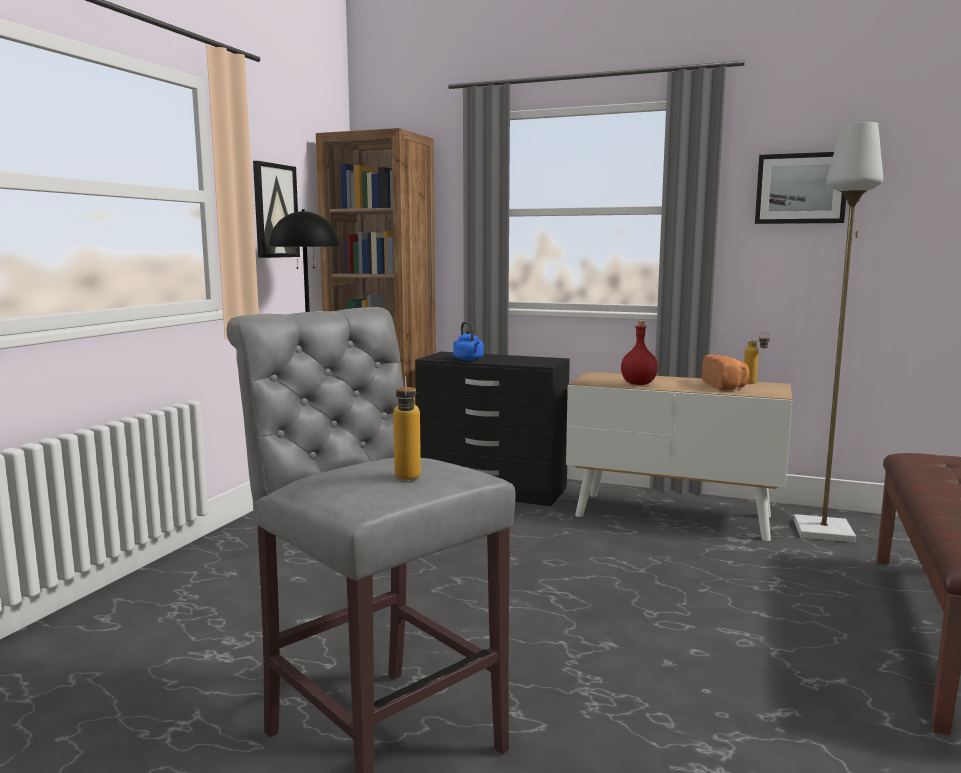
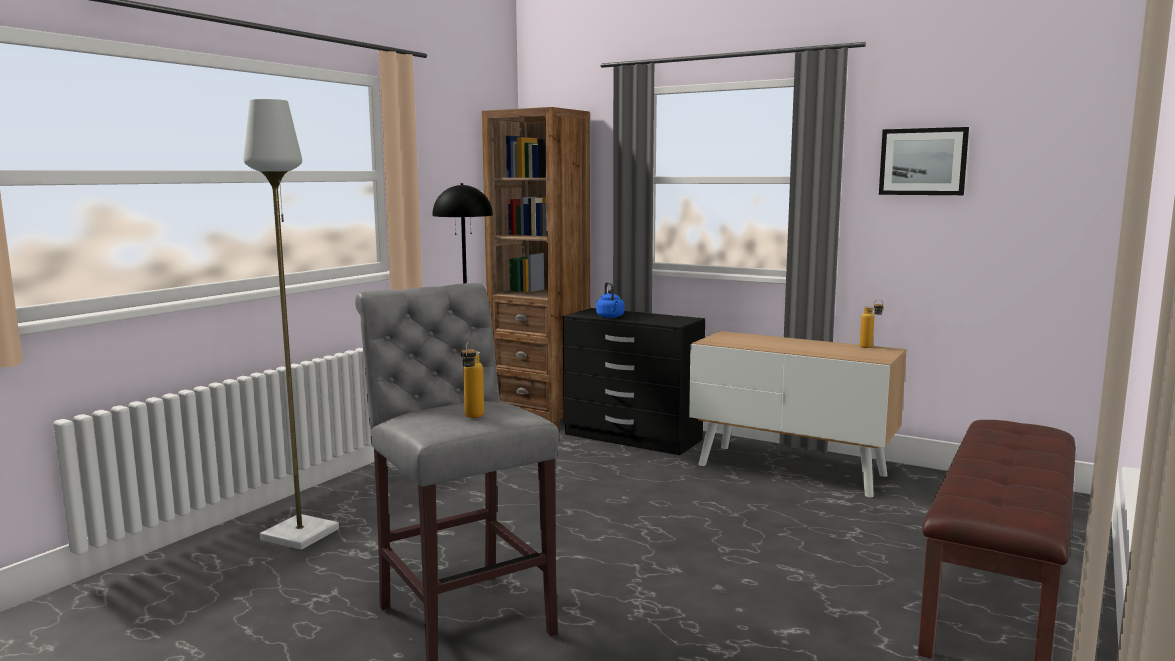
camera: 10 degrees right, 0 degrees up
(275, 211) = (441, 182): picture -> none
(639, 384) = (757, 345): red bottle -> none
(726, 386) = (839, 350): bread -> none
(824, 530) = (932, 491): grey floor lamp -> grey floor lamp (301, 534)

